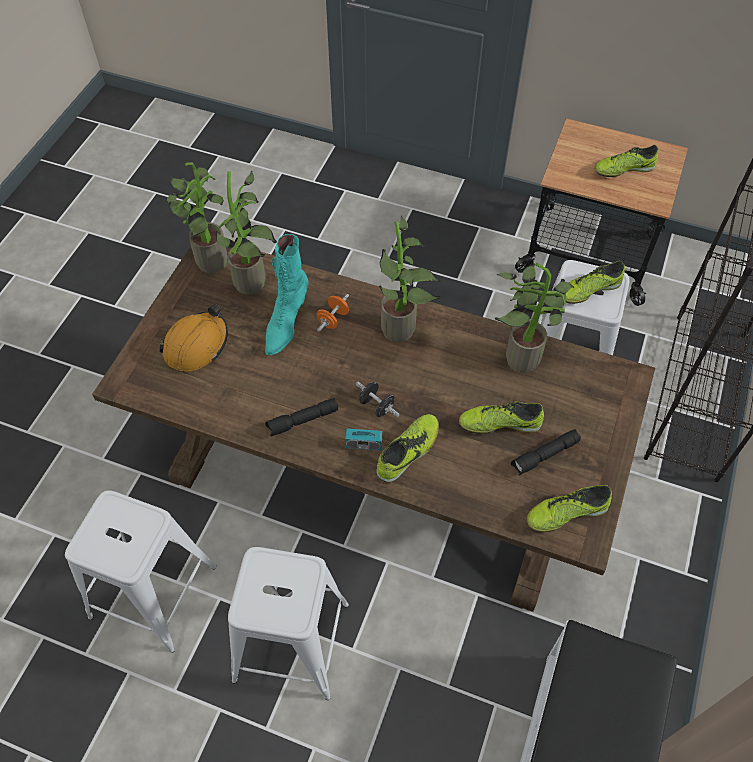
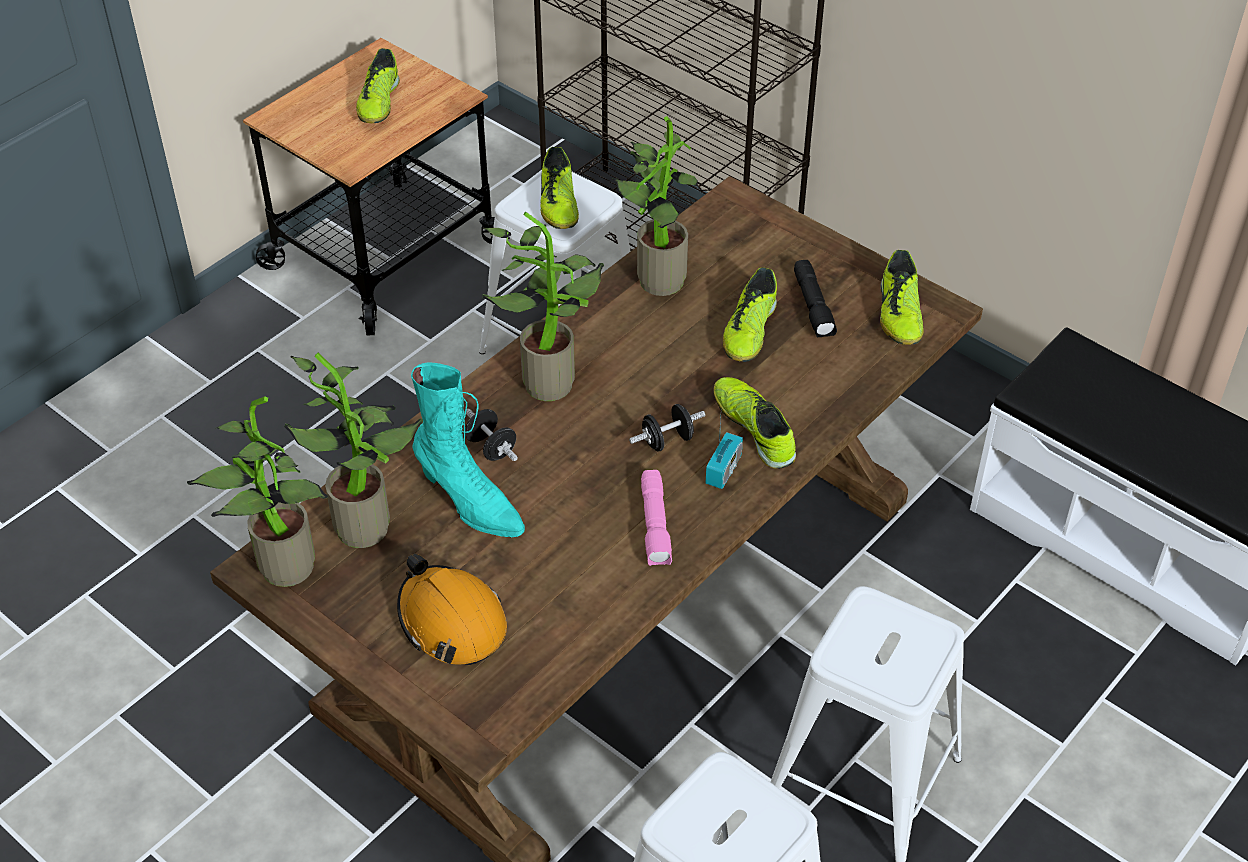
camera: 70 degrees left, 10 degrees down
(302, 421) = (656, 526): black flashlight -> pink flashlight
(333, 319) = (491, 448): orange dumbbell -> black dumbbell

